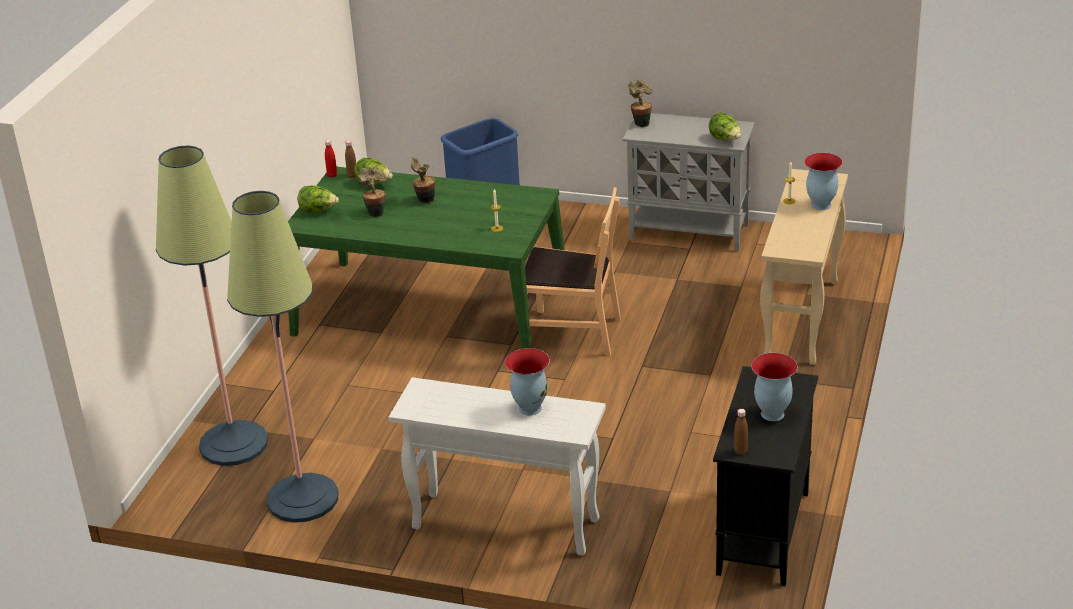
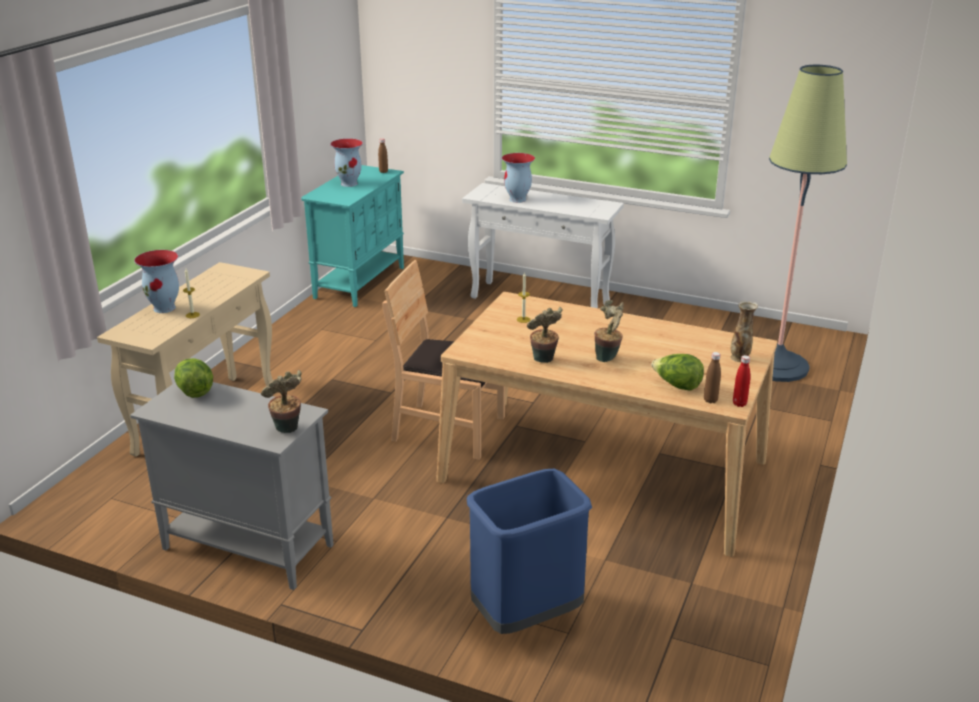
camera: 175 degrees left, 5 degrees down
(303, 499) = (699, 326): floor lamp -> none
(318, 211) = (740, 358): lettuce -> vase
(375, 212) = (666, 349): potted plant -> potted plant (544, 361)
(431, 312) = (603, 471): green dining table -> beige dining table
(763, 534) = (360, 282): black cabinet -> turquoise cabinet

